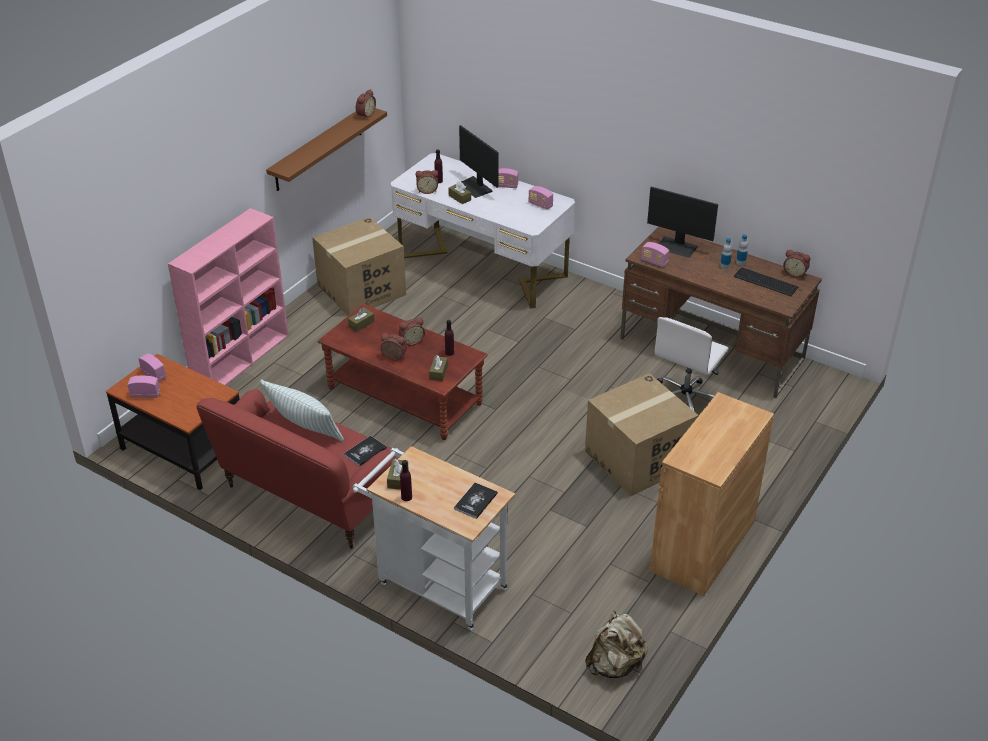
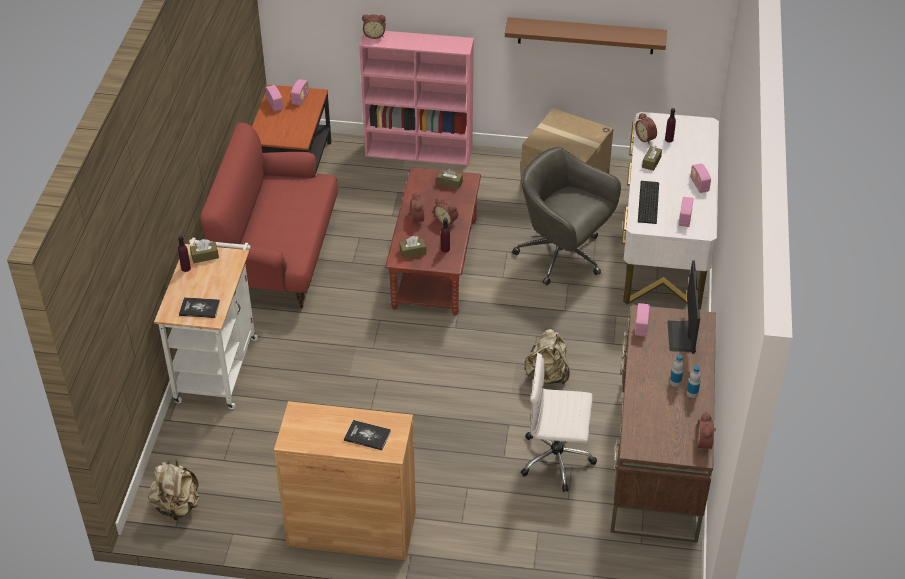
camera: 65 degrees right, 5 degrees up
(304, 427) = (301, 204): pillow -> none
(365, 115) = (647, 35): alarm clock -> alarm clock (374, 35)
(365, 451) = (291, 248): book -> book (367, 436)
(453, 321) = (563, 256): none -> grey office chair
(475, 187) = (679, 166): monitor -> none
(588, 375) = (547, 375): none -> beige backpack
(637, 459) = (445, 447): cardboard box -> none
(766, 282) = (668, 422): keyboard -> keyboard (647, 203)

